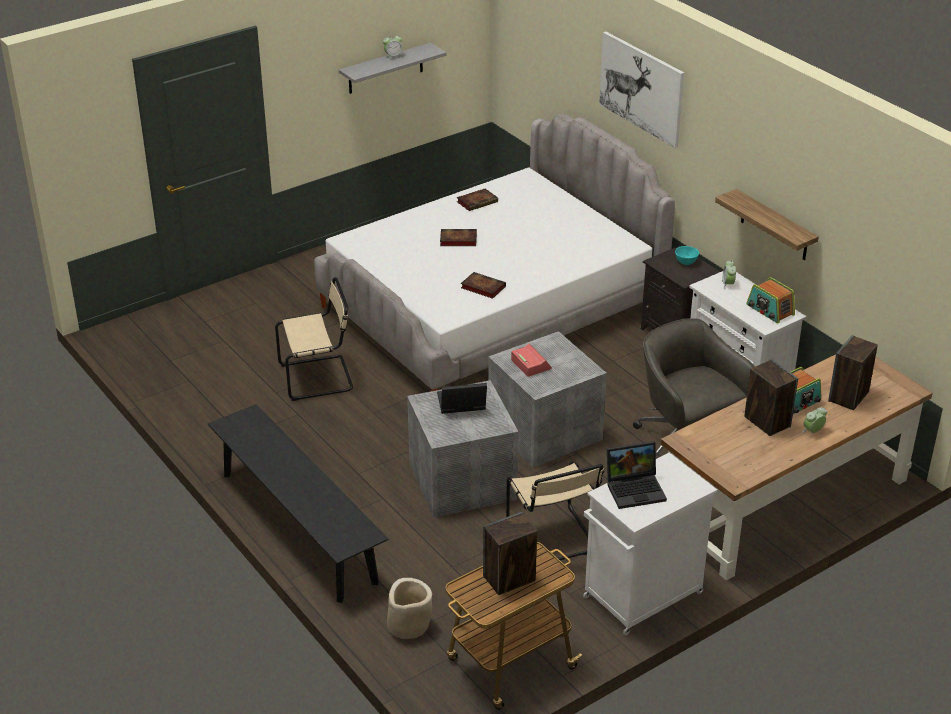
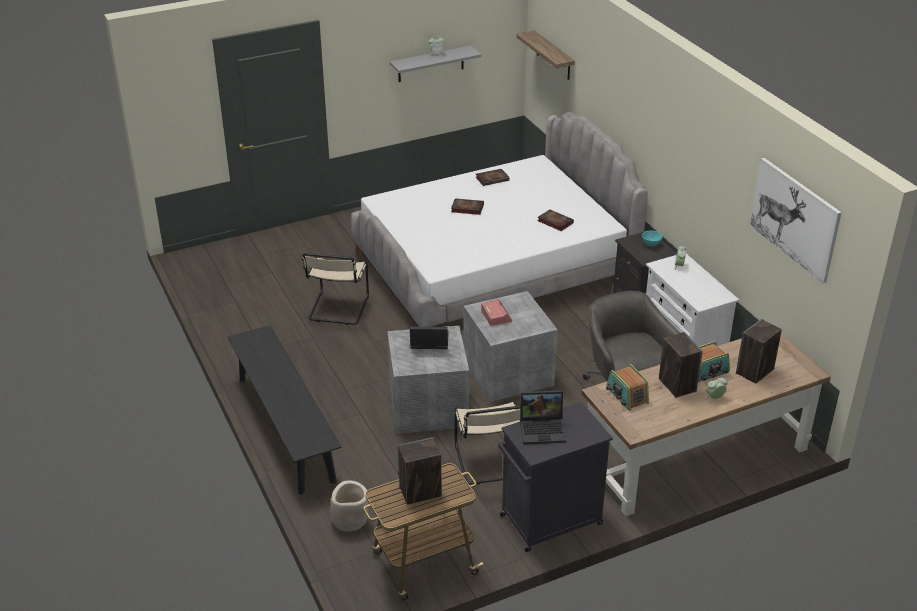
camera: 10 degrees right, 0 degrees up
(319, 377) = (338, 309): beige chair -> beige chair turned 105 degrees clockwise
(482, 287) = (474, 249): book -> book (554, 222)
(641, 88) = (628, 95): picture -> picture (794, 219)
(641, 596) = (549, 521): white cabinet -> black cabinet
(770, 310) = (709, 291): radio -> radio (626, 396)
(774, 226) = (719, 220): shelf -> shelf (553, 56)

